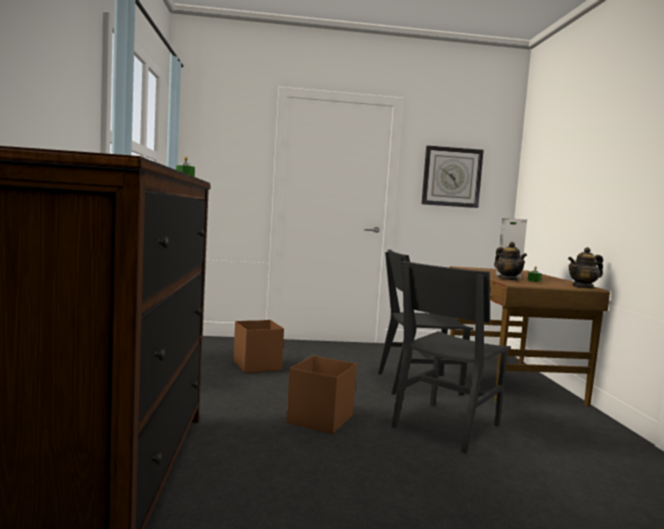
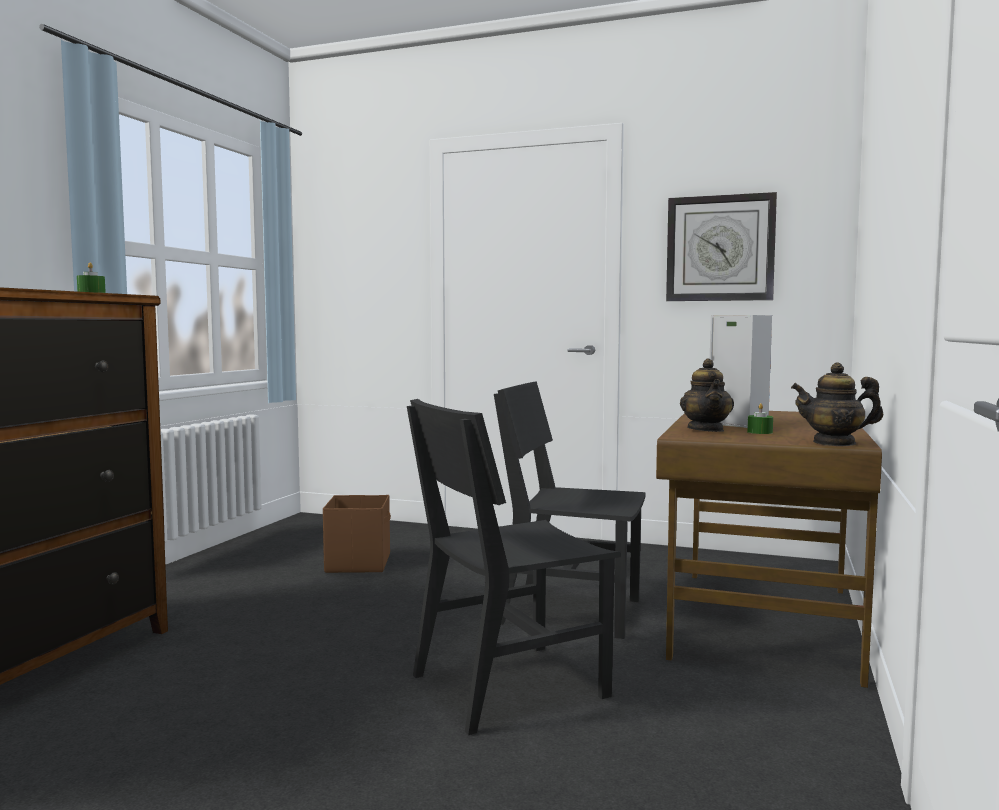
camera: 25 degrees right, 0 degrees up
(319, 419) = (323, 650): brown storage box -> none

